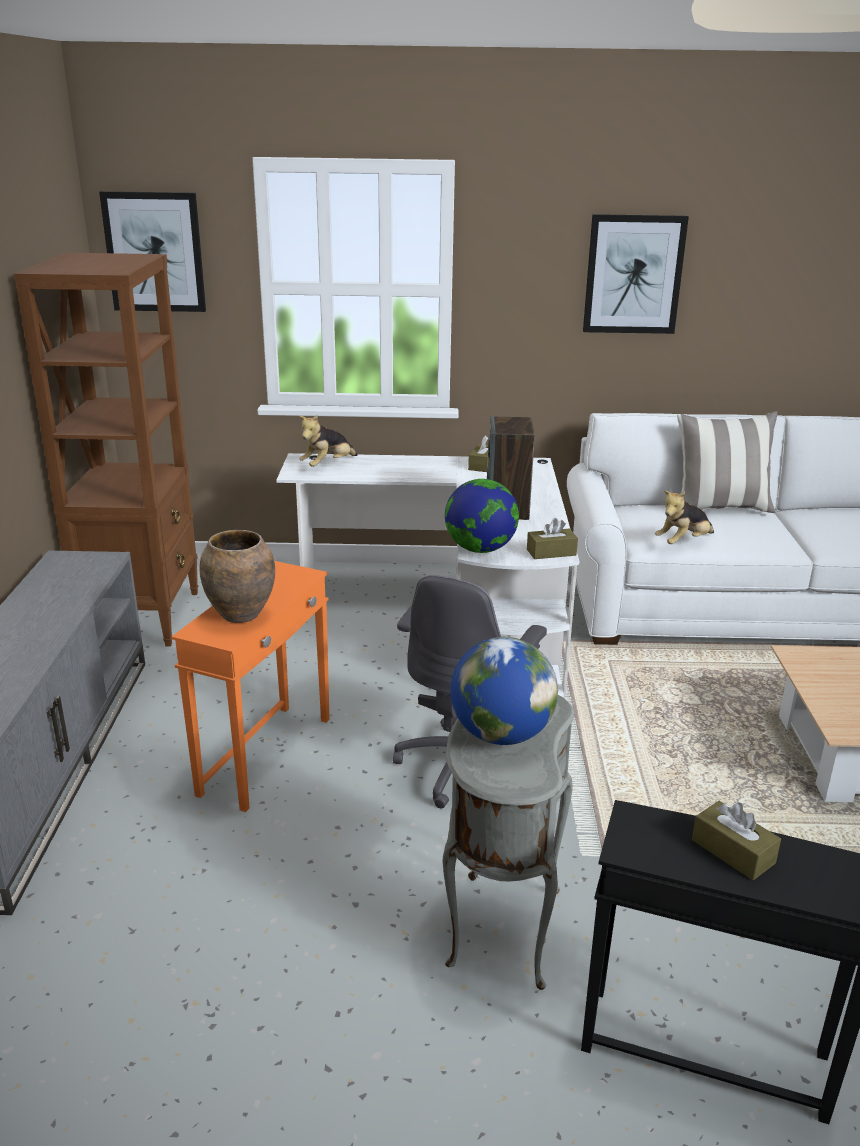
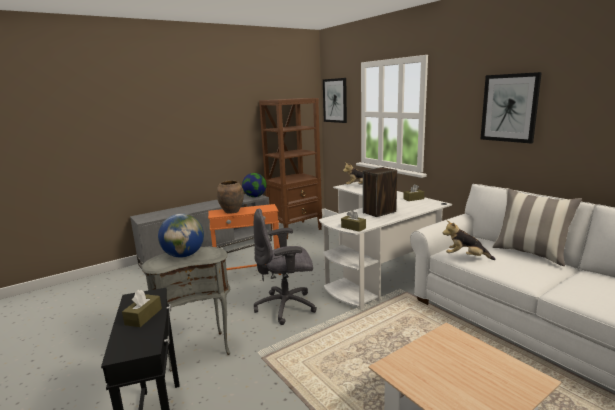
camera: 55 degrees right, 10 degrees down
(480, 549) = (333, 219): globe -> globe (255, 196)

